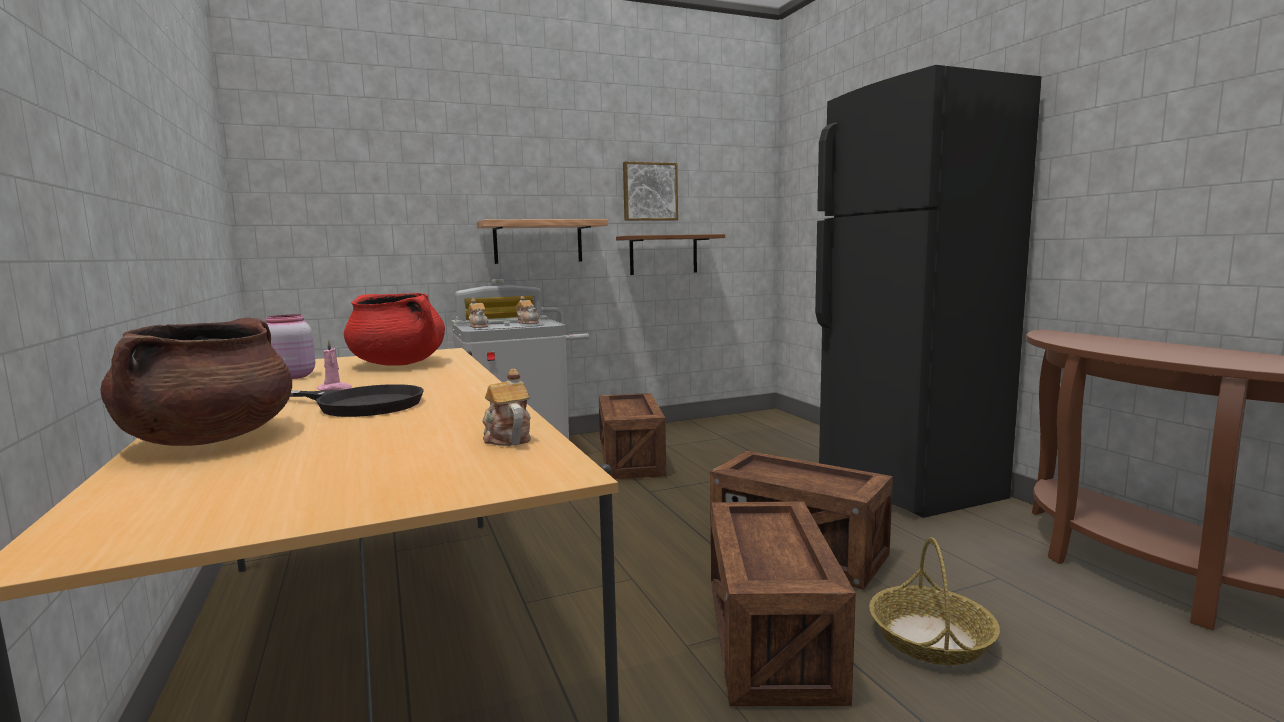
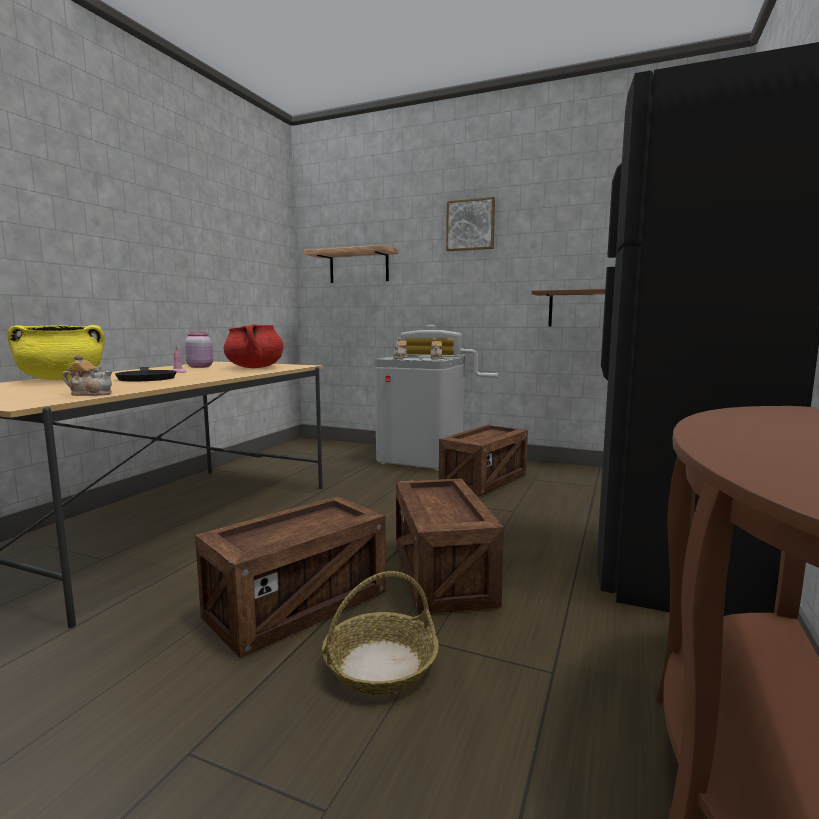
camera: 45 degrees right, 0 degrees up
(211, 439) = (62, 379): brown cooking pot -> yellow cooking pot
(506, 438) = (91, 394): teapot -> teapot turned 75 degrees clockwise
(538, 242) = (470, 297): shelf -> shelf (359, 266)
(649, 192) = (573, 251): picture -> picture (470, 225)

